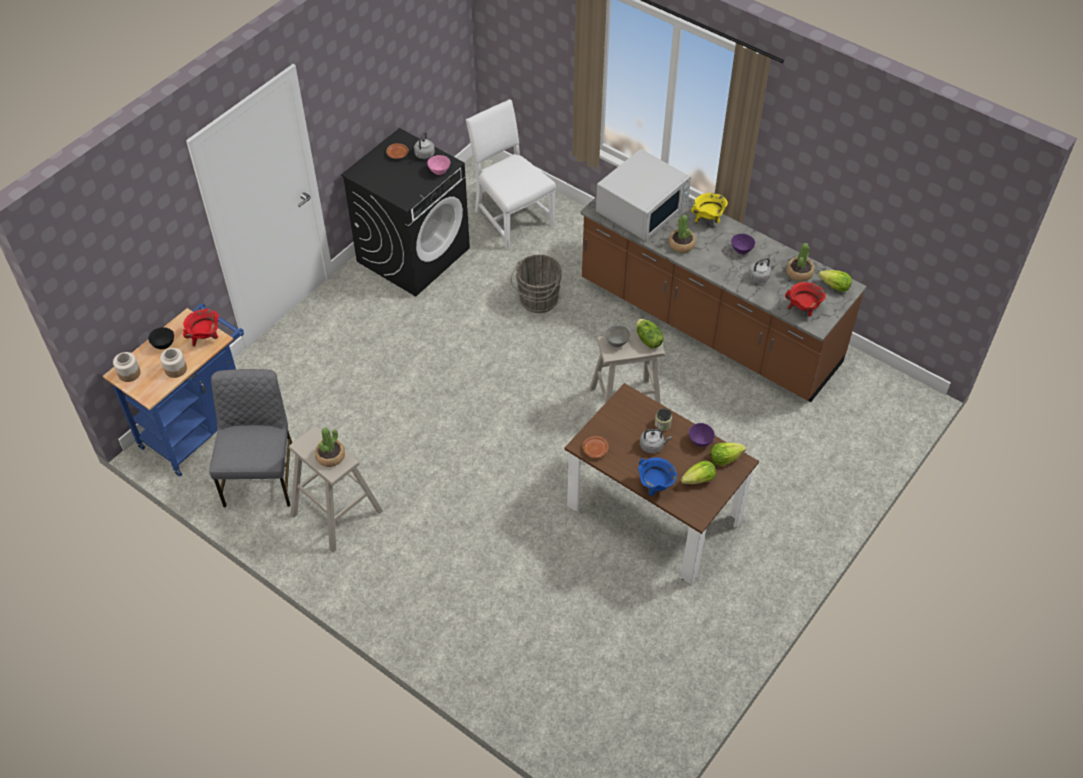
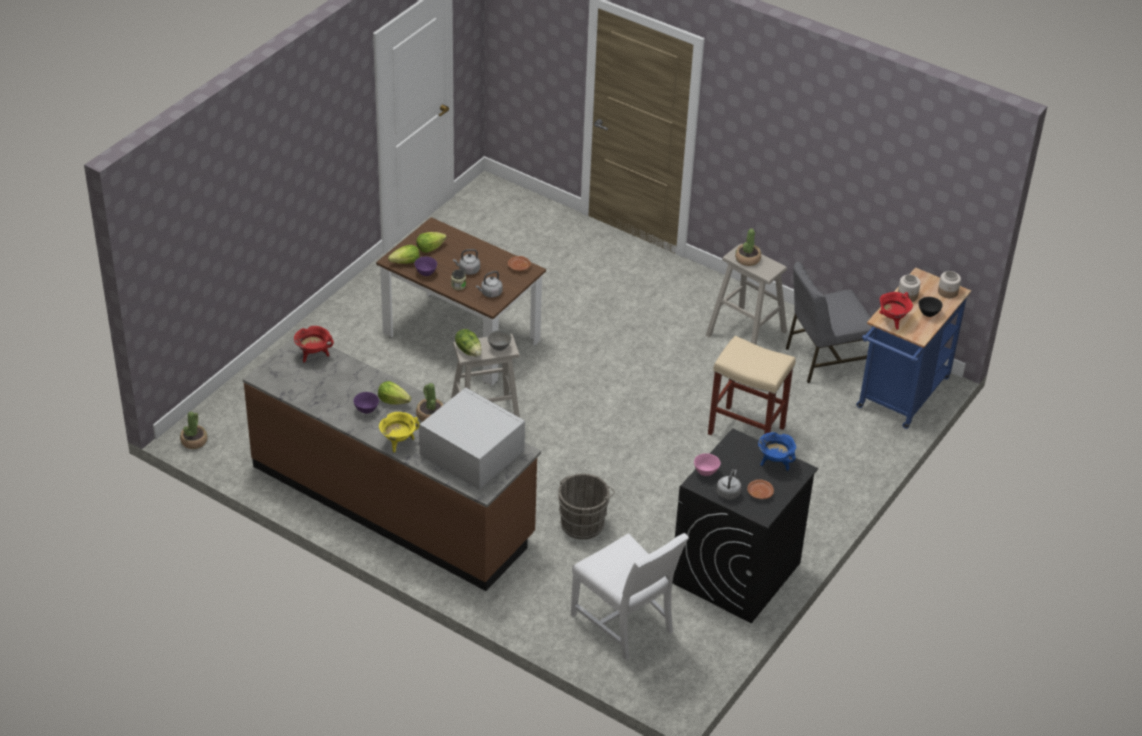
camera: 175 degrees right, 10 degrees down
(261, 476) = (824, 359): grey chair -> grey chair turned 75 degrees clockwise
(370, 390) = (745, 430): none -> beige stool
(642, 208) = (471, 453): white microwave -> white microwave turned 90 degrees clockwise
(655, 487) = (467, 243): blue cooking pot -> blue cooking pot (775, 463)
(760, 277) = (351, 385): grey kettle -> grey kettle (490, 293)
(799, 273) = (309, 389): potted plant -> potted plant (194, 441)
(834, 287) = (275, 377): lettuce -> lettuce (393, 401)

